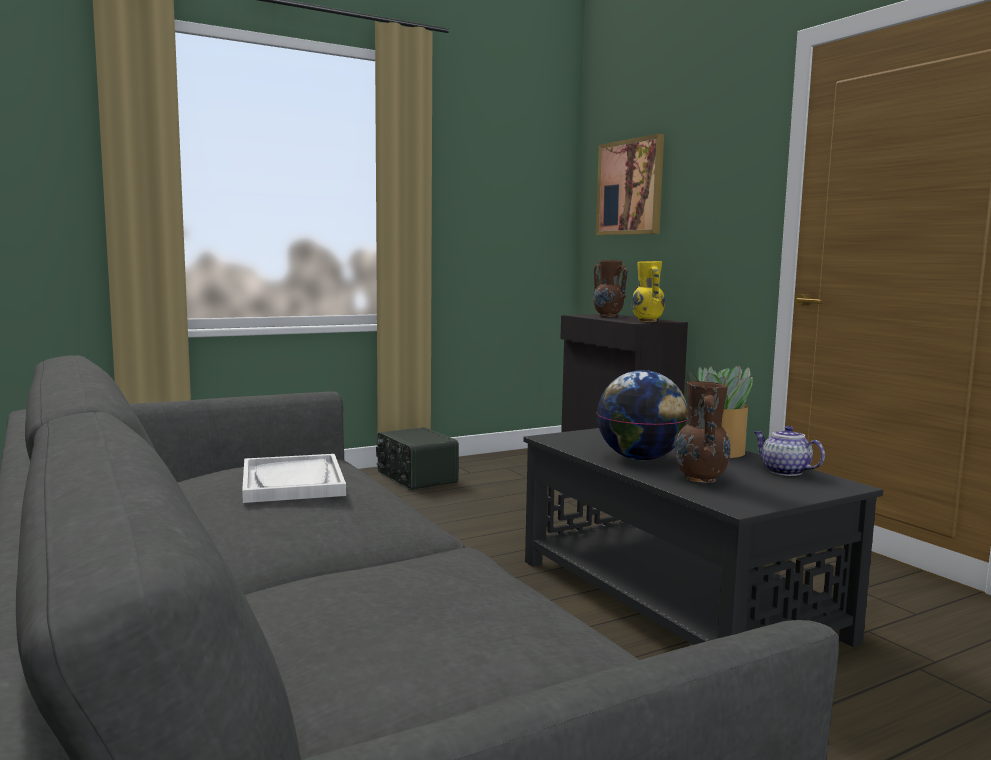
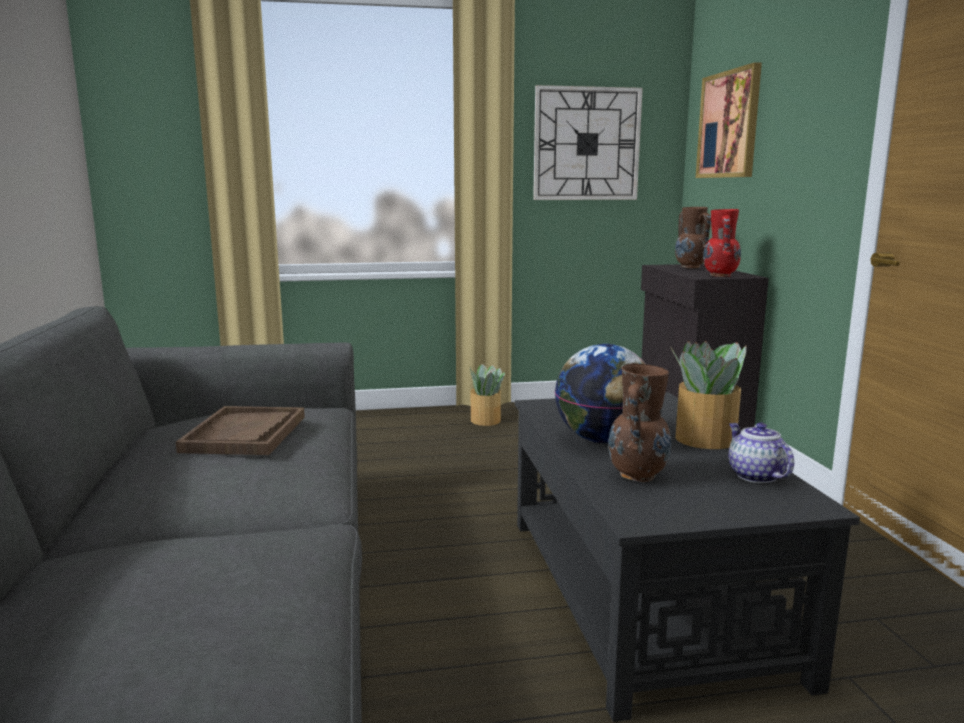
camera: 20 degrees right, 5 degrees up
(293, 482) = (245, 434): white tray -> brown tray
(415, 478) = (485, 420): radio -> potted plant
(494, 200) = (586, 144): none -> wall clock
(647, 321) = (720, 276): yellow vase -> red vase

